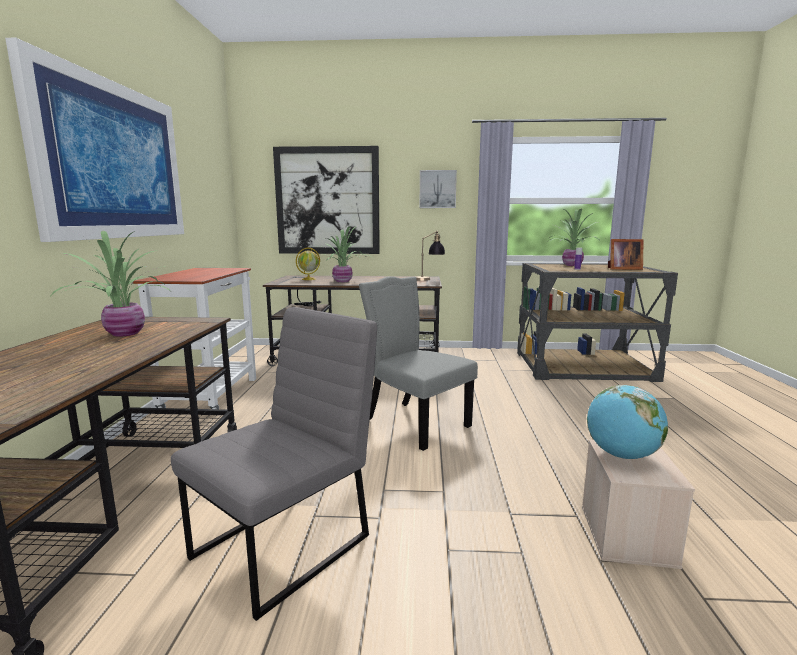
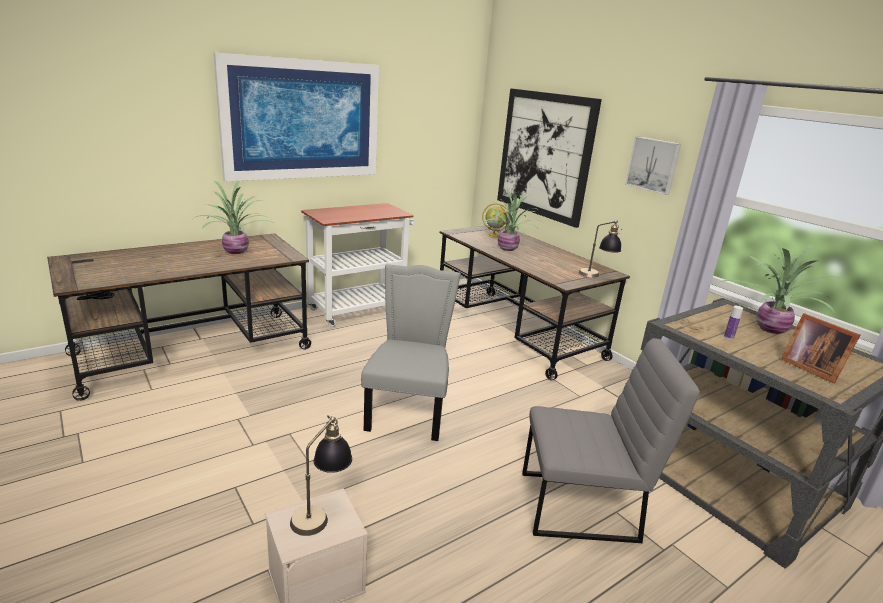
camera: 50 degrees right, 10 degrees up
(286, 544) = (202, 422): grey chair -> grey chair (582, 507)
(622, 455) = (321, 512): globe -> table lamp

